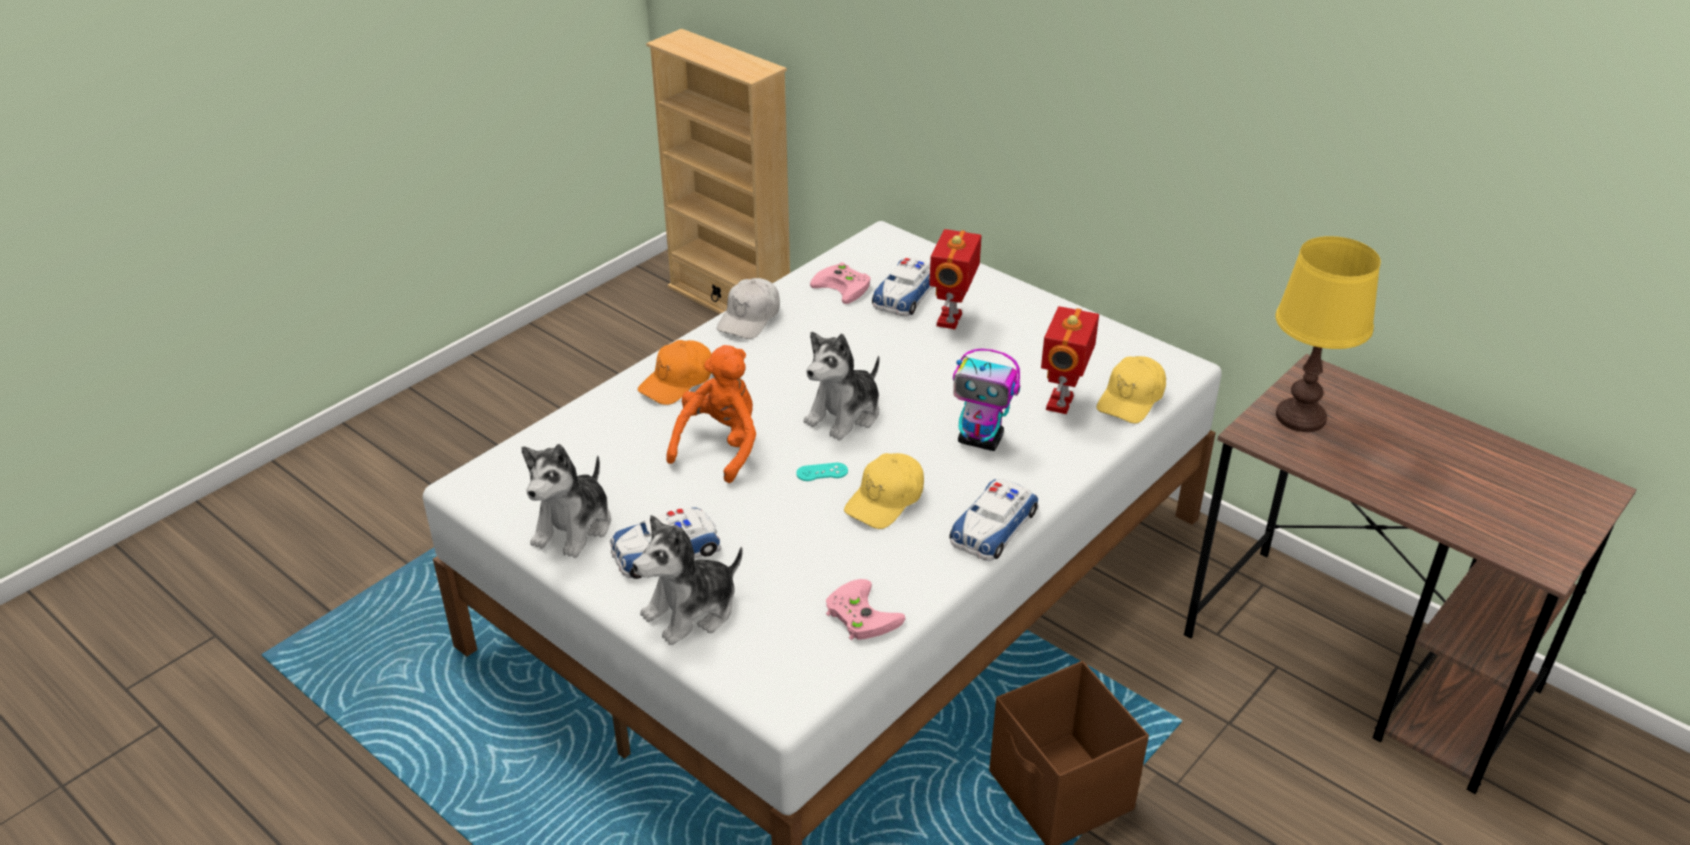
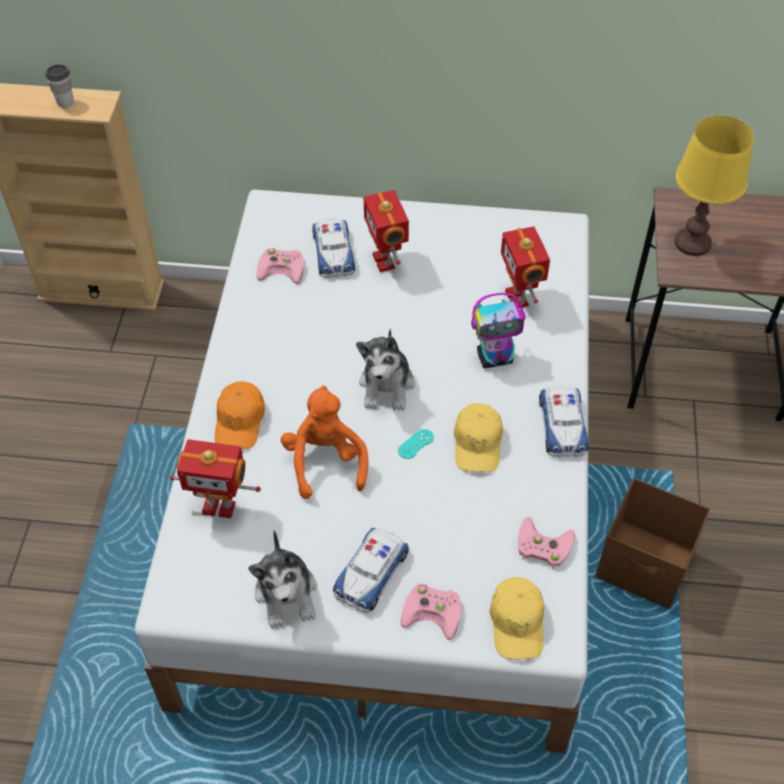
camera: 35 degrees left, 15 degrees up
(589, 435) = (219, 506): none -> toy robot
(692, 611) = (434, 611): plush toy -> pink game controller
(730, 60) = (65, 102): none -> cup
(750, 318) = (239, 333): white cap -> none
(1131, 399) = (558, 271): yellow cap -> yellow cap (517, 622)

